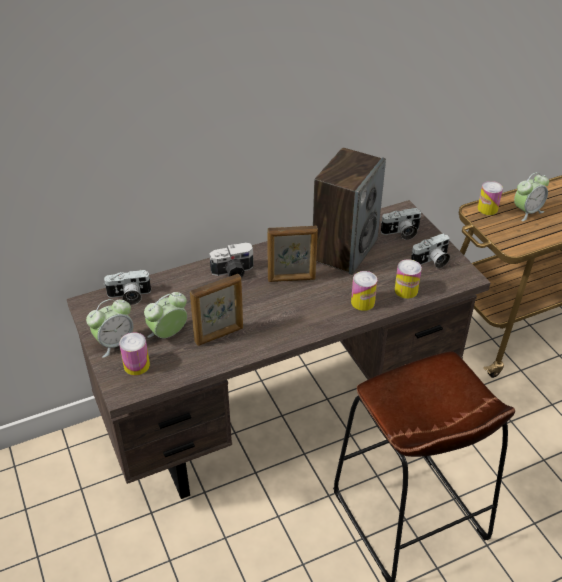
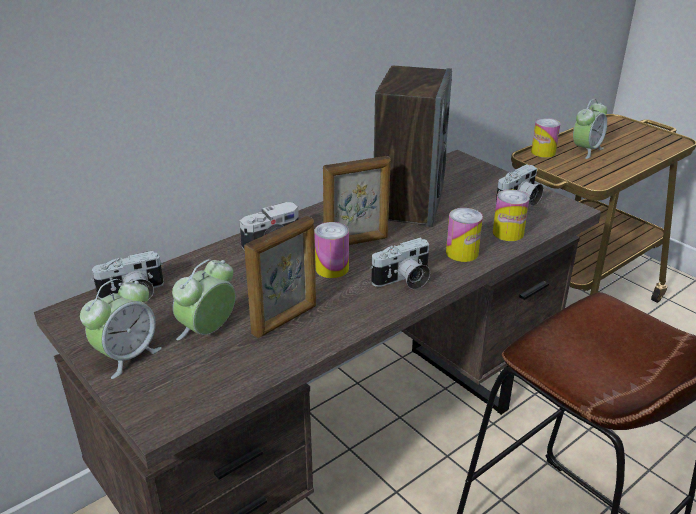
camera: 15 degrees left, 10 degrees down
(136, 365) = (171, 380): can -> can (332, 268)
(401, 233) = (467, 179): camera -> camera (404, 281)

